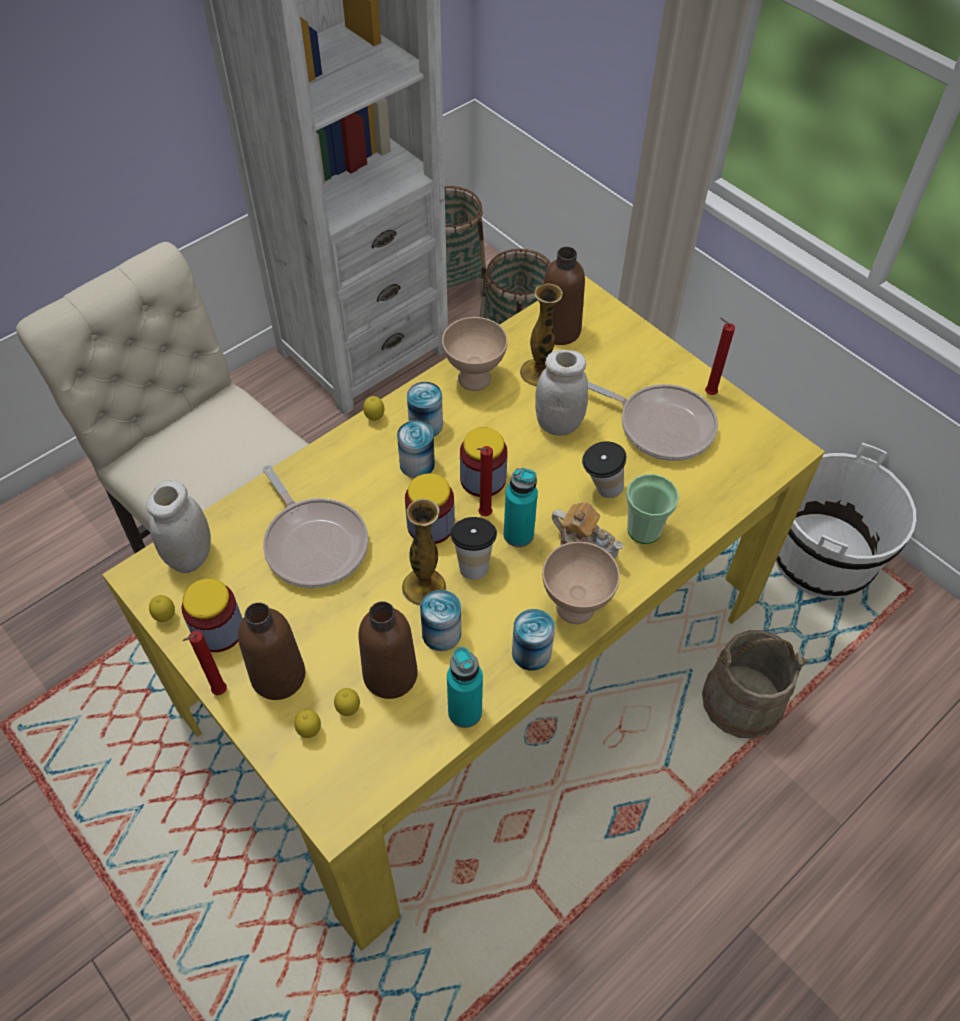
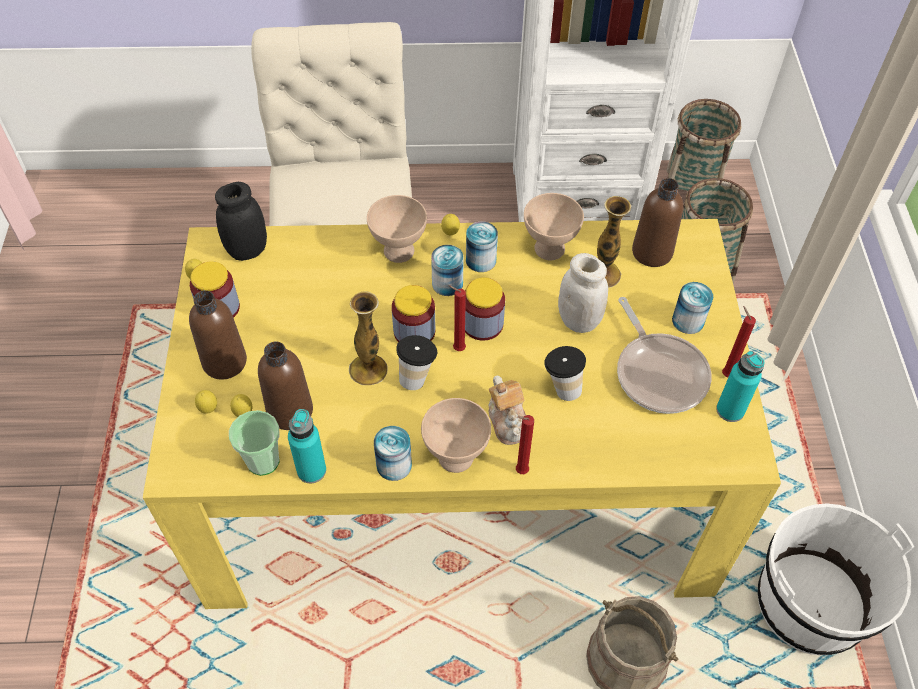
camera: 40 degrees right, 0 degrees up
(191, 556) = (247, 250): white jar -> black jar
(218, 693) = (181, 346): red candle -> red candle (519, 471)
(314, 543) = (328, 292): frying pan -> none
(343, 464) = (398, 252): none -> beige bowl
(441, 633) = (348, 408): can -> can (688, 321)
(518, 535) = (467, 379): turquoise bottle -> turquoise bottle (730, 410)
(644, 530) = (563, 439): cup -> cup (263, 461)

